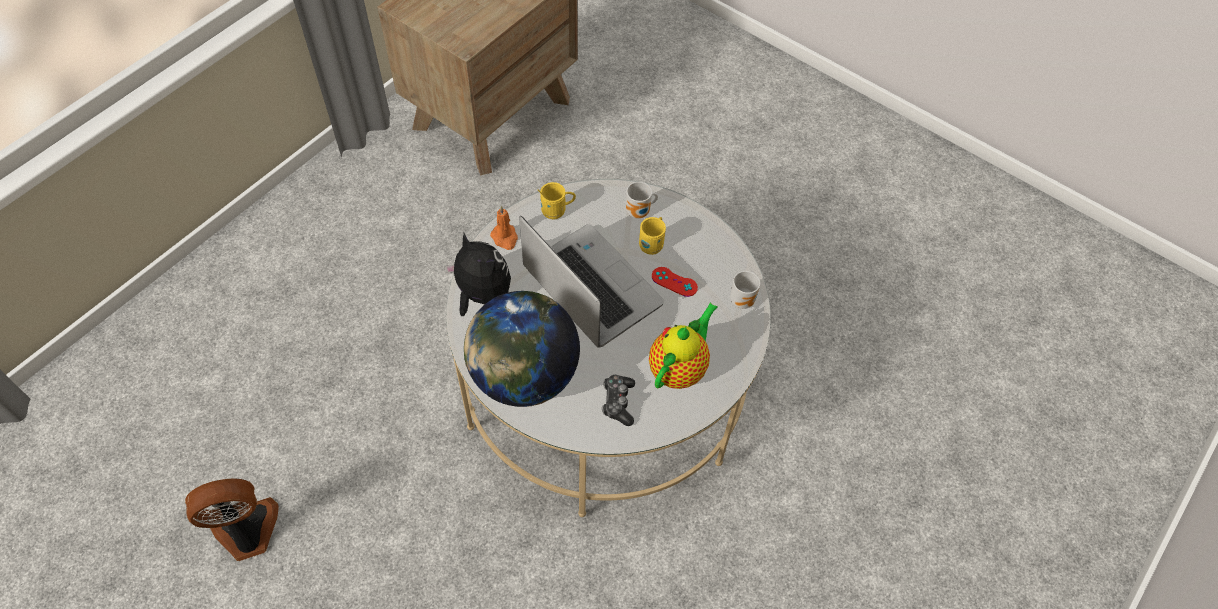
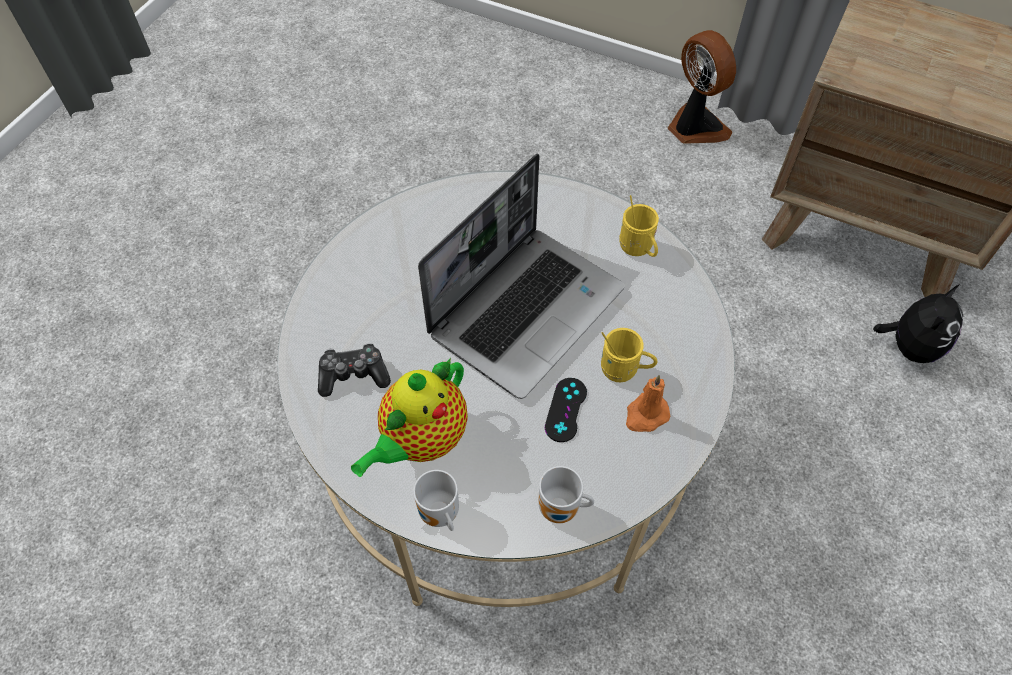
camera: 80 degrees right, 0 degrees up
(247, 532) = (270, 167): fan -> fan (694, 127)
(481, 294) = (481, 202): plush toy -> plush toy (909, 346)
(505, 238) = (574, 206): orange candle -> orange candle (645, 415)
(524, 376) = (374, 268): globe -> none
(639, 213) = (673, 345): mug -> mug (439, 515)
(674, 282) = (566, 409): red game controller -> black game controller
(679, 368) = (421, 440): teapot -> teapot turned 105 degrees clockwise

